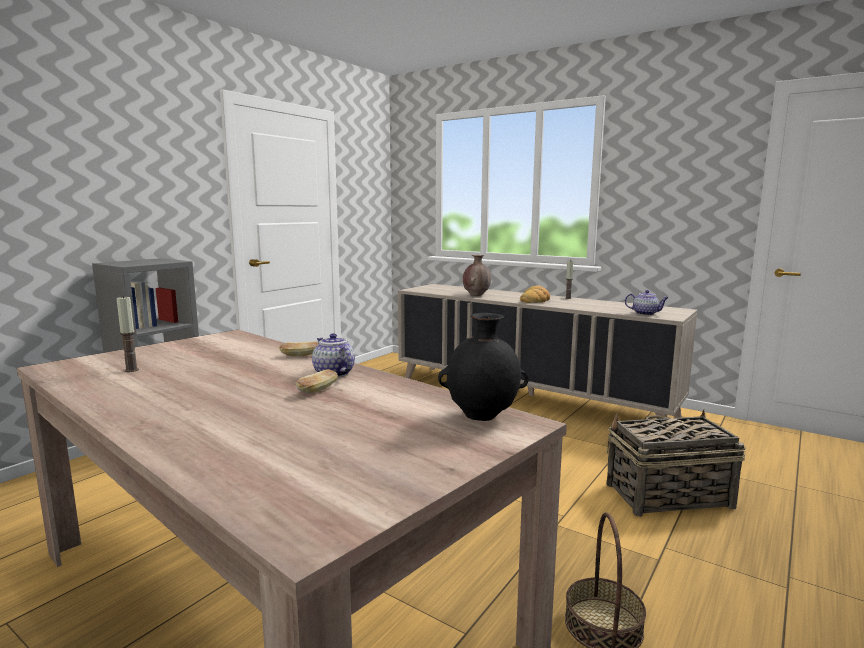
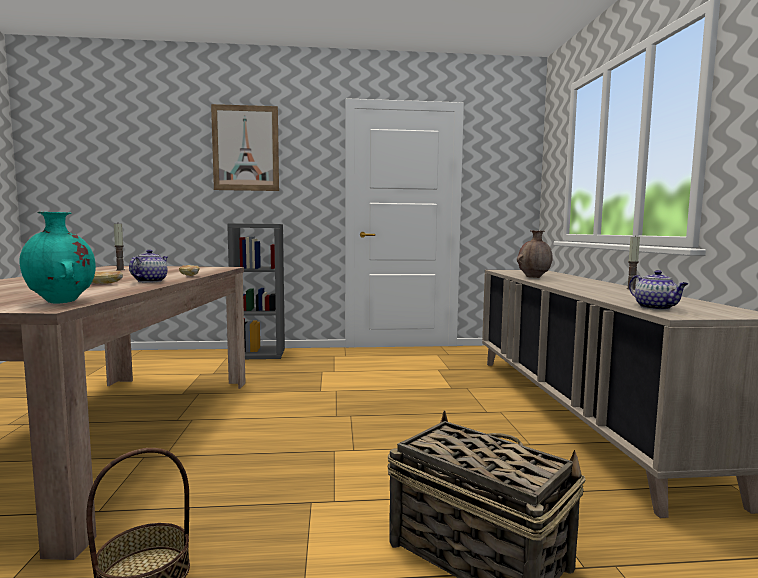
camera: 50 degrees right, 5 degrees down
(93, 146) = (245, 148): none -> picture
(482, 416) = (62, 302): black vase -> turquoise vase
(535, 300) = (578, 285): bread -> none

